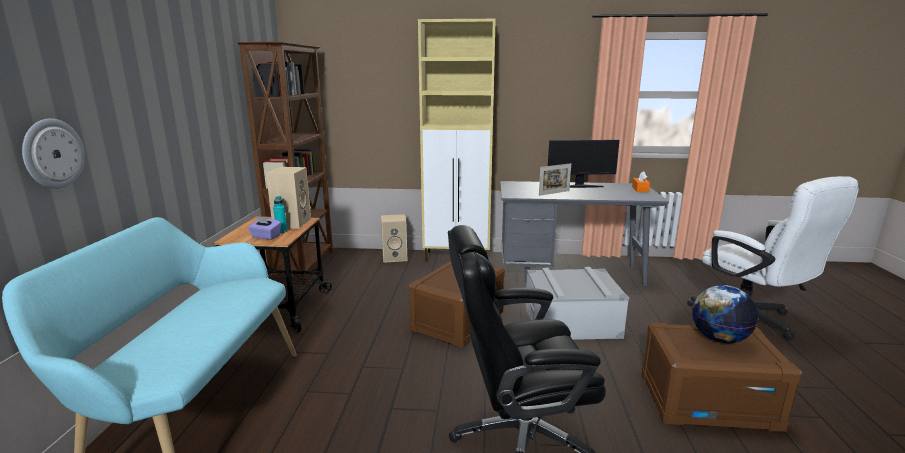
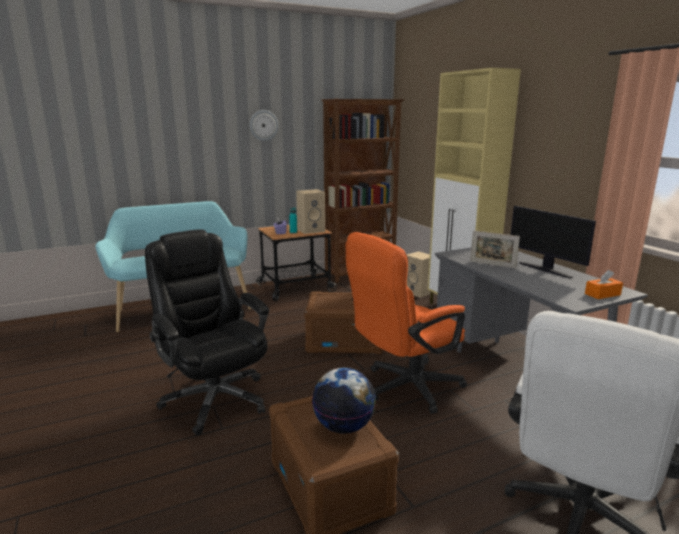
camera: 60 degrees right, 0 degrees up
(52, 153) = (157, 158): wall clock -> wall clock (263, 125)
(571, 322) = (404, 389): grey storage box -> orange office chair

